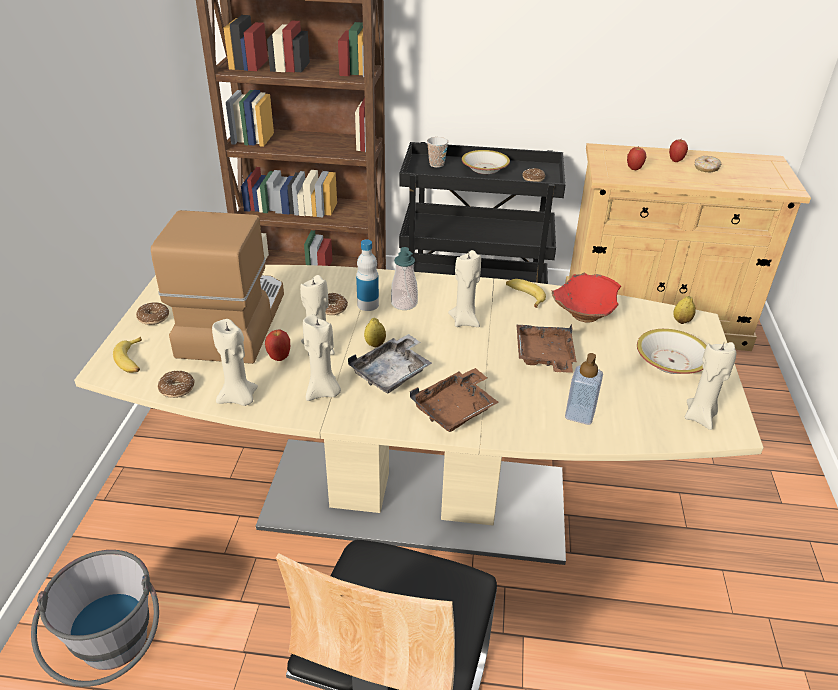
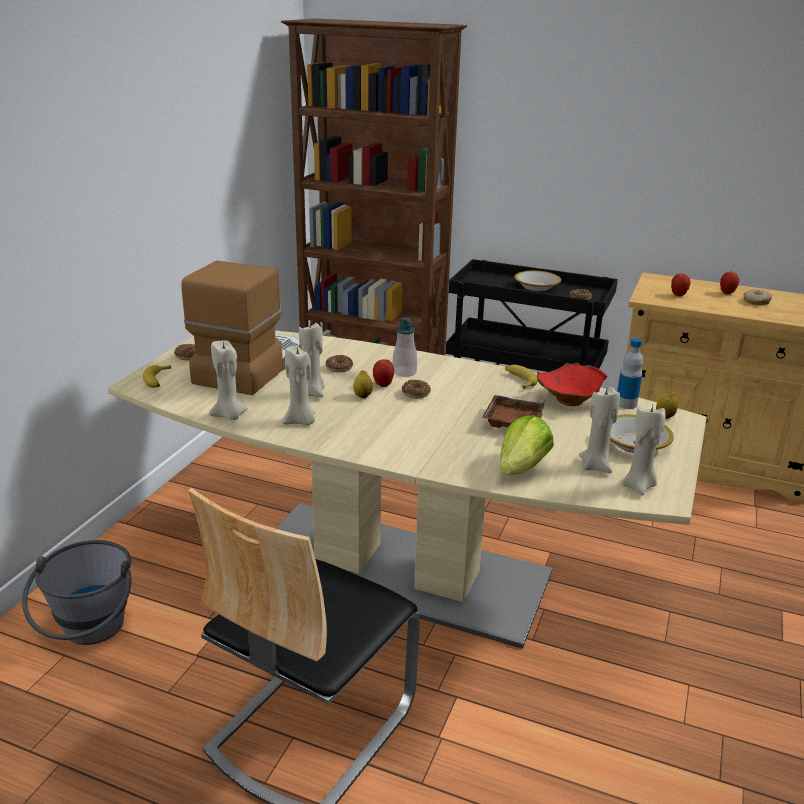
camera: 15 degrees right, 10 degrees down
(177, 389) = (183, 403): donut -> donut (415, 393)
(279, 358) = (276, 394): apple -> apple (383, 385)
(368, 305) = (371, 369): bottle -> bottle (626, 404)
(392, 373) = (367, 417): grey tray -> none
(436, 164) = (491, 280): cup -> none
(455, 409) = (409, 448): brown tray -> none
(464, 321) = (452, 391): beige candle -> beige candle (596, 466)
(579, 414) = (521, 468): soap dispenser -> lettuce

